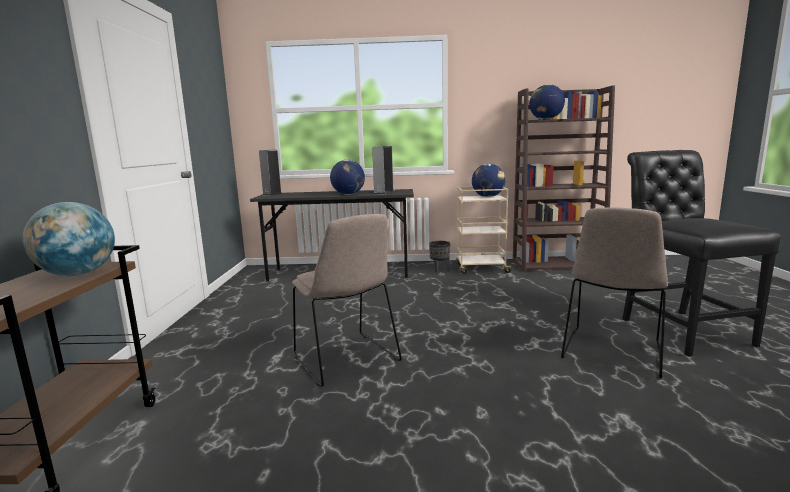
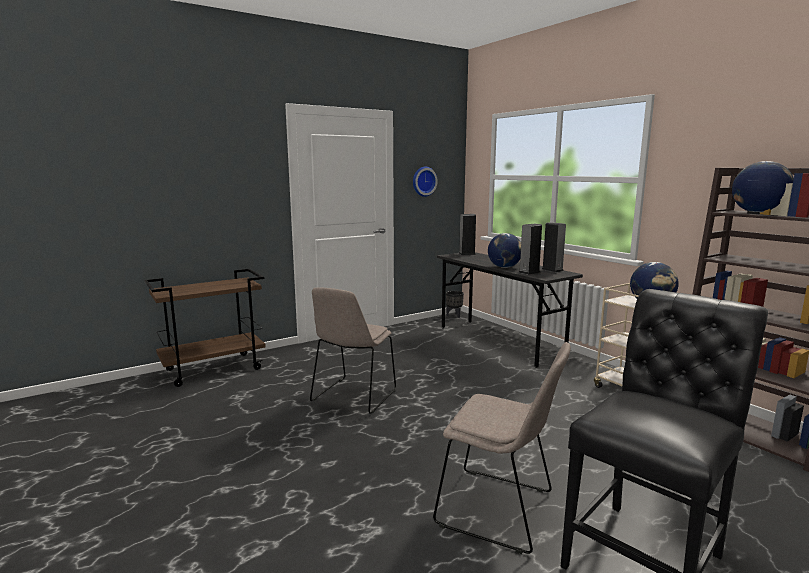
camera: 55 degrees right, 0 degrees up
(77, 274) = (230, 285): globe -> none
(205, 113) = (423, 181): none -> wall clock
(439, 270) = (586, 374): black planter -> black planter (454, 315)
(611, 354) = (499, 510): beige chair -> beige chair turned 150 degrees counterclockwise

